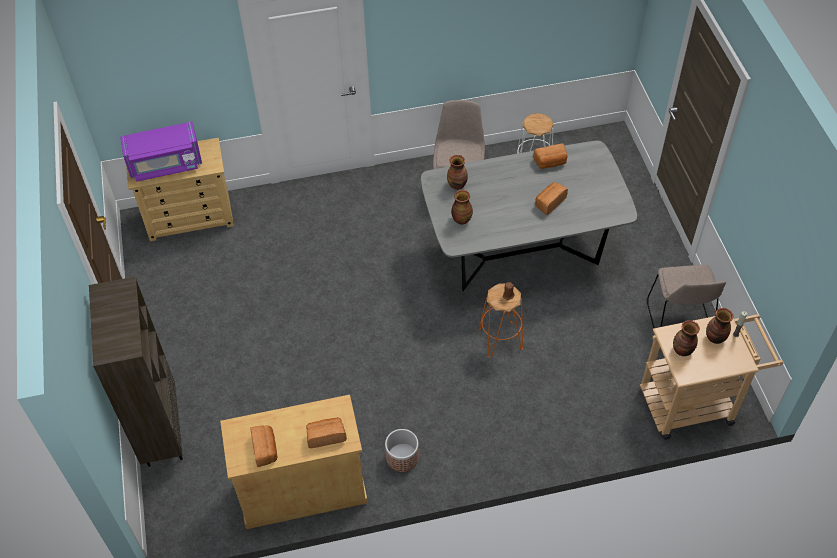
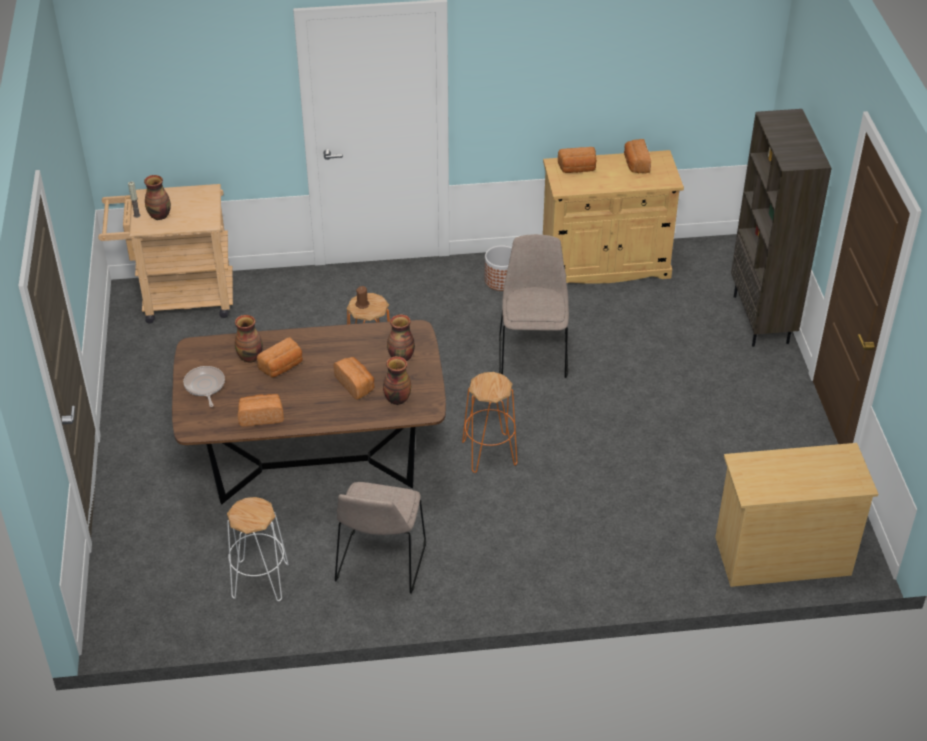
camera: 175 degrees left, 10 degrees down
(165, 165) = (811, 470): purple microwave -> none
(394, 274) = (489, 453): none -> orange stool
(490, 193) = (355, 385): none -> bread
(521, 253) = (315, 465): grey dining table -> brown dining table
(600, 182) = (205, 386): none -> frying pan
(679, 321) = (152, 373): beige chair -> beige chair (533, 354)
(682, 350) = (200, 208): vase -> vase (250, 357)

